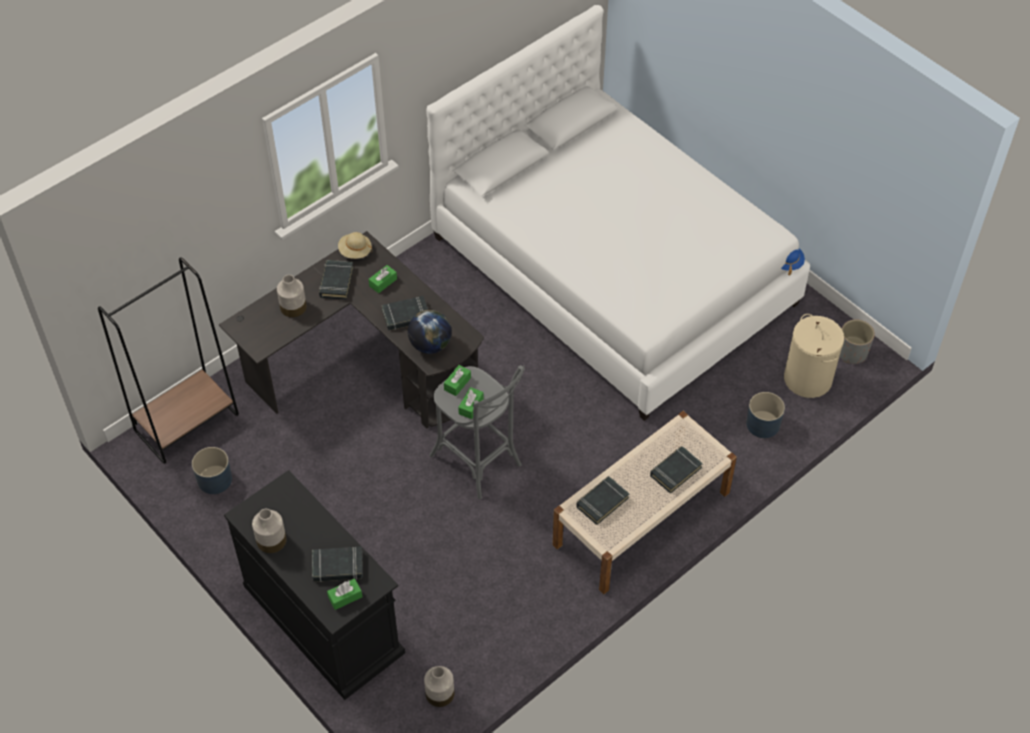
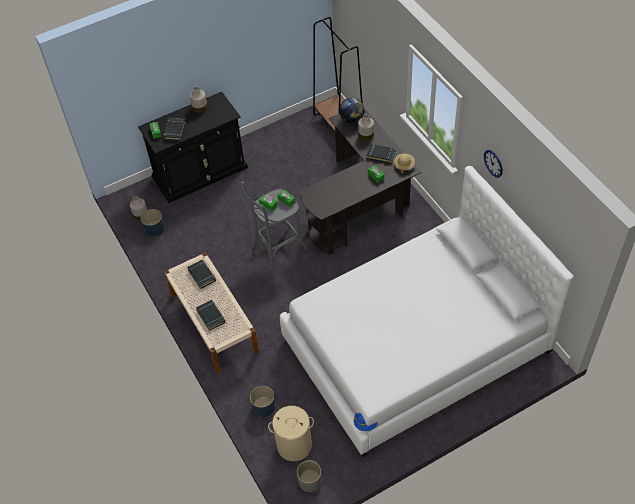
camera: 105 degrees right, 0 degrees up
(214, 480) = (299, 134): blue planter -> blue planter (154, 228)
(406, 316) = (346, 184): black book -> none
(430, 345) = (321, 193): globe -> globe (352, 119)
(449, 58) = (493, 163): none -> wall clock

